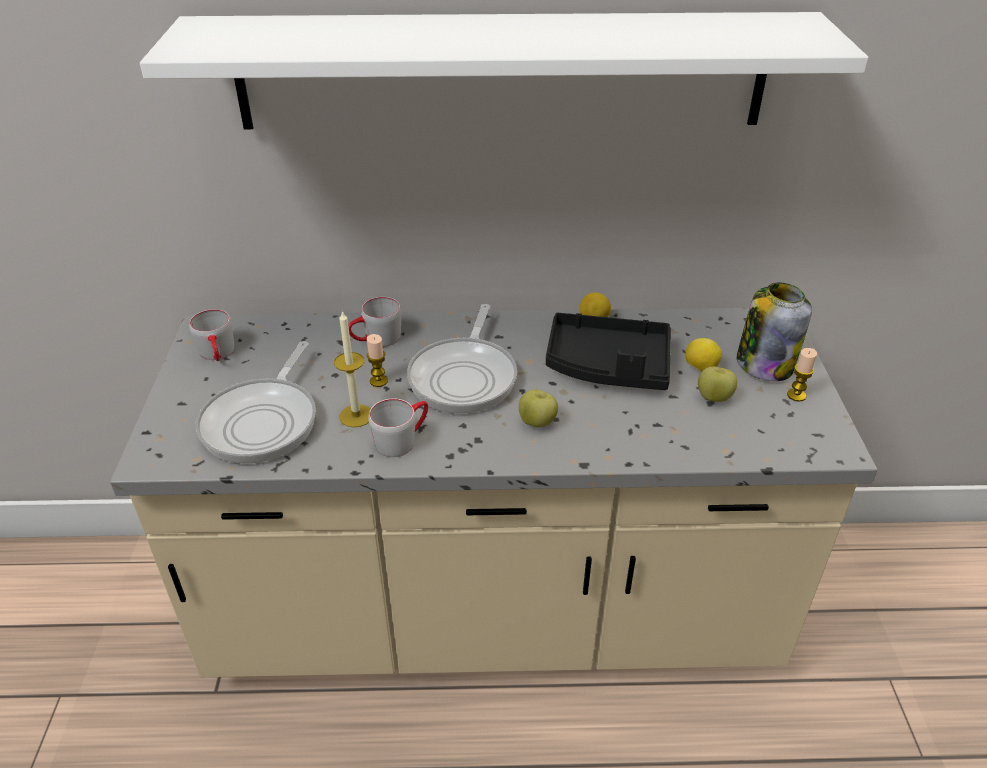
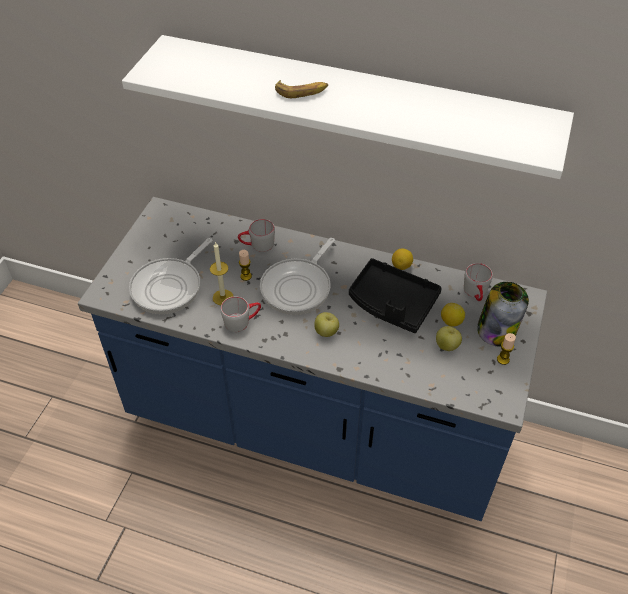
camera: 20 degrees right, 10 degrees up
(218, 355) = (161, 232): grey mug -> grey mug (476, 294)
(442, 38) = (301, 91): none -> banana
(493, 615) = (314, 427): beige counter -> blue counter

